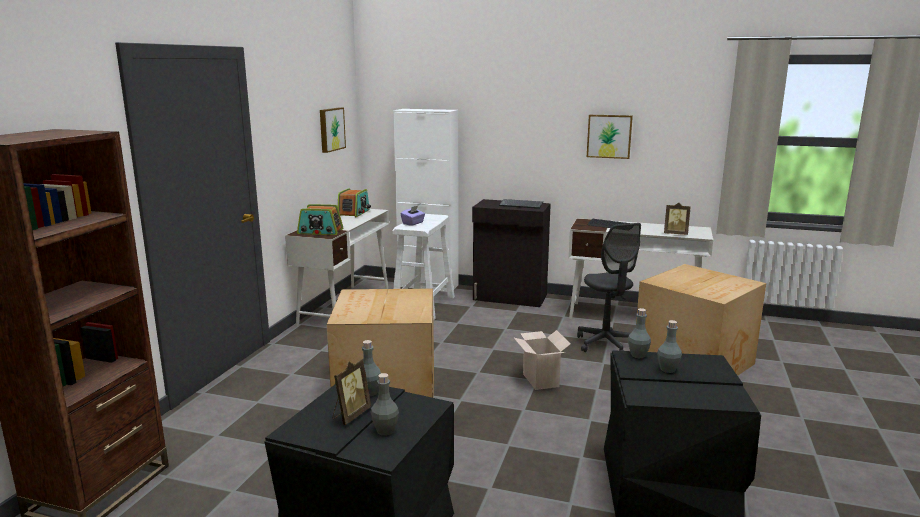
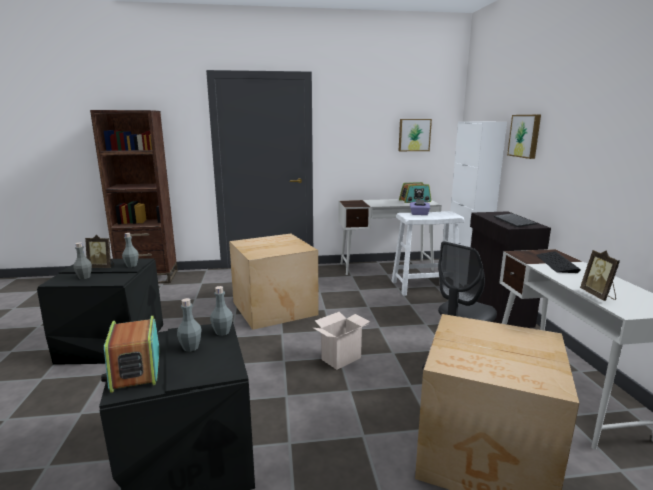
camera: 65 degrees right, 0 degrees up
(320, 231) = (356, 203): radio -> radio (135, 369)
(609, 136) = (619, 154): picture -> picture (525, 136)

